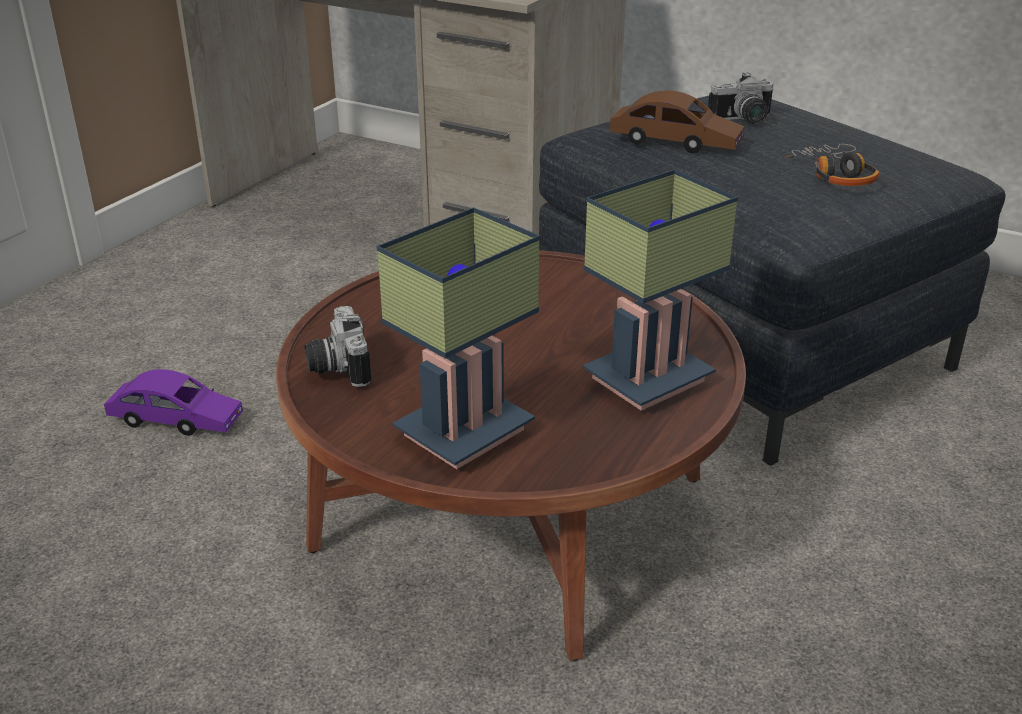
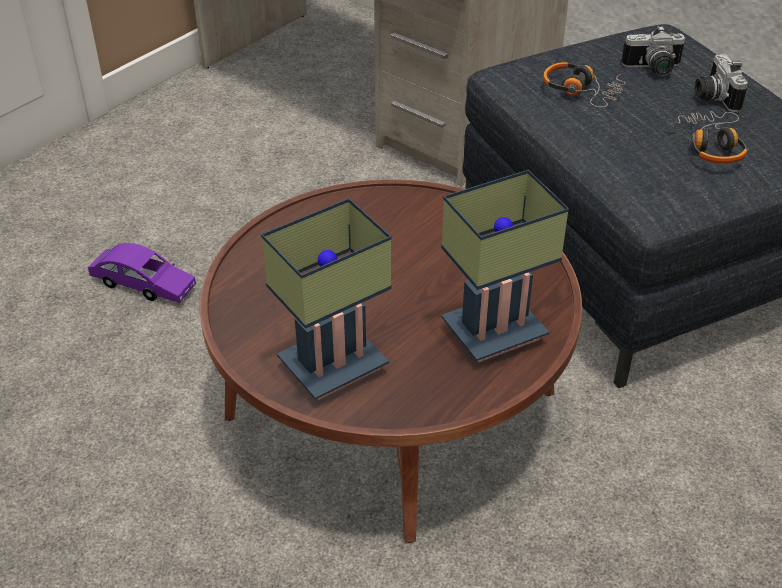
camera: 10 degrees right, 10 degrees up
(336, 367) = (249, 290): camera -> camera (713, 97)
(675, 142) = (581, 91): brown toy car -> headphones

